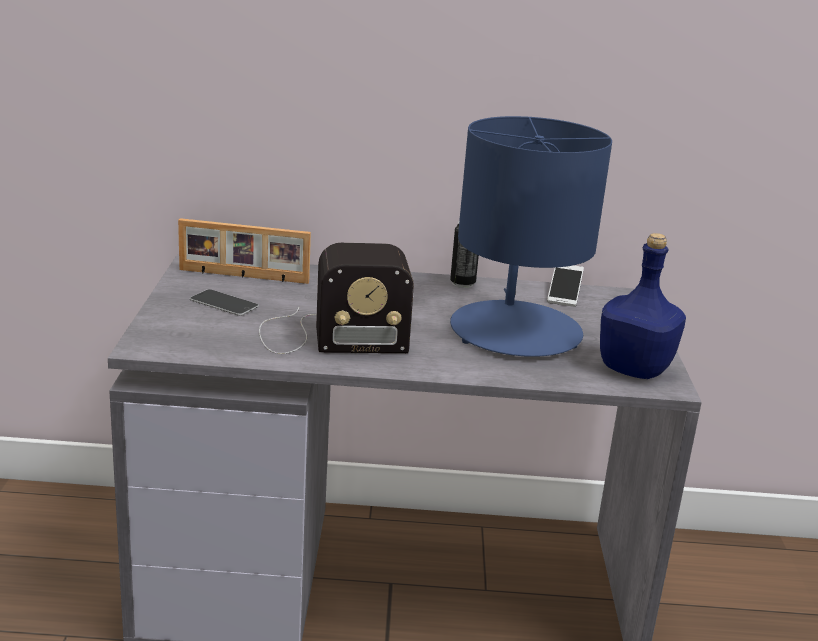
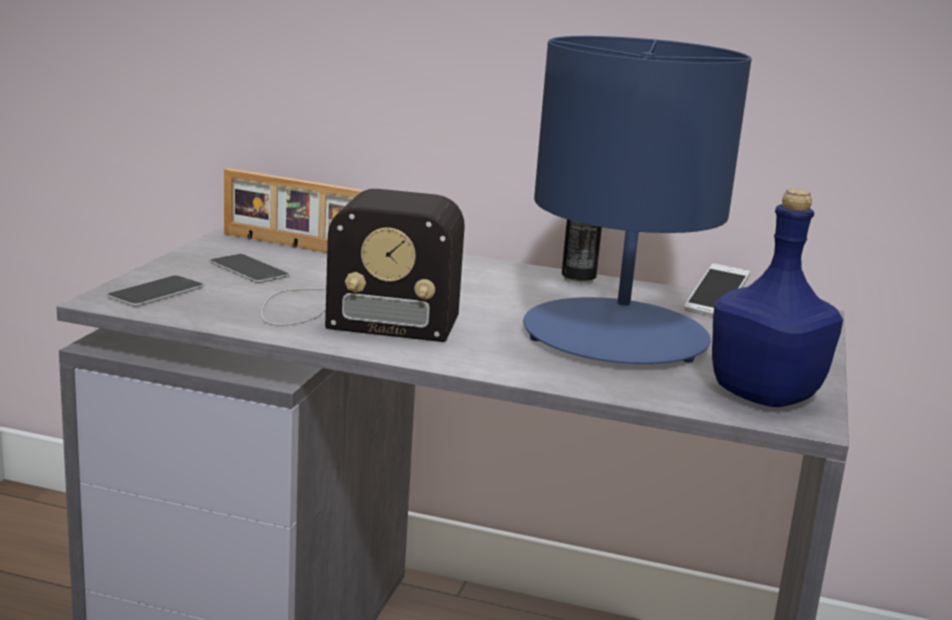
camera: 15 degrees right, 5 degrees down
(172, 334) = (156, 291): none -> phone

